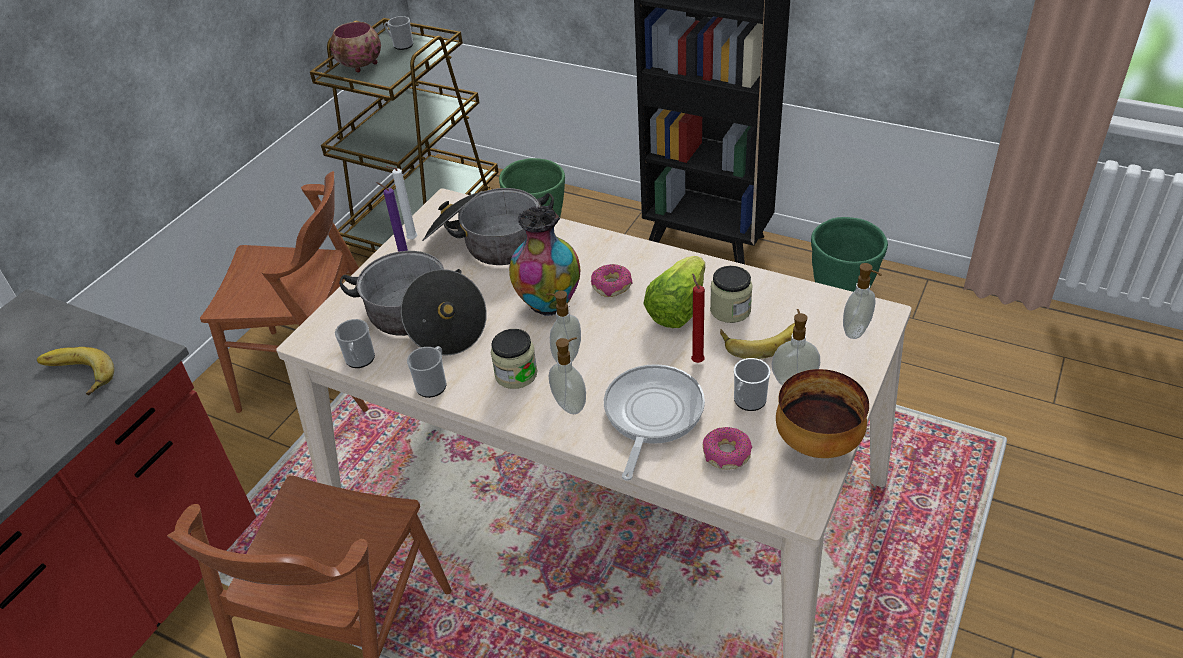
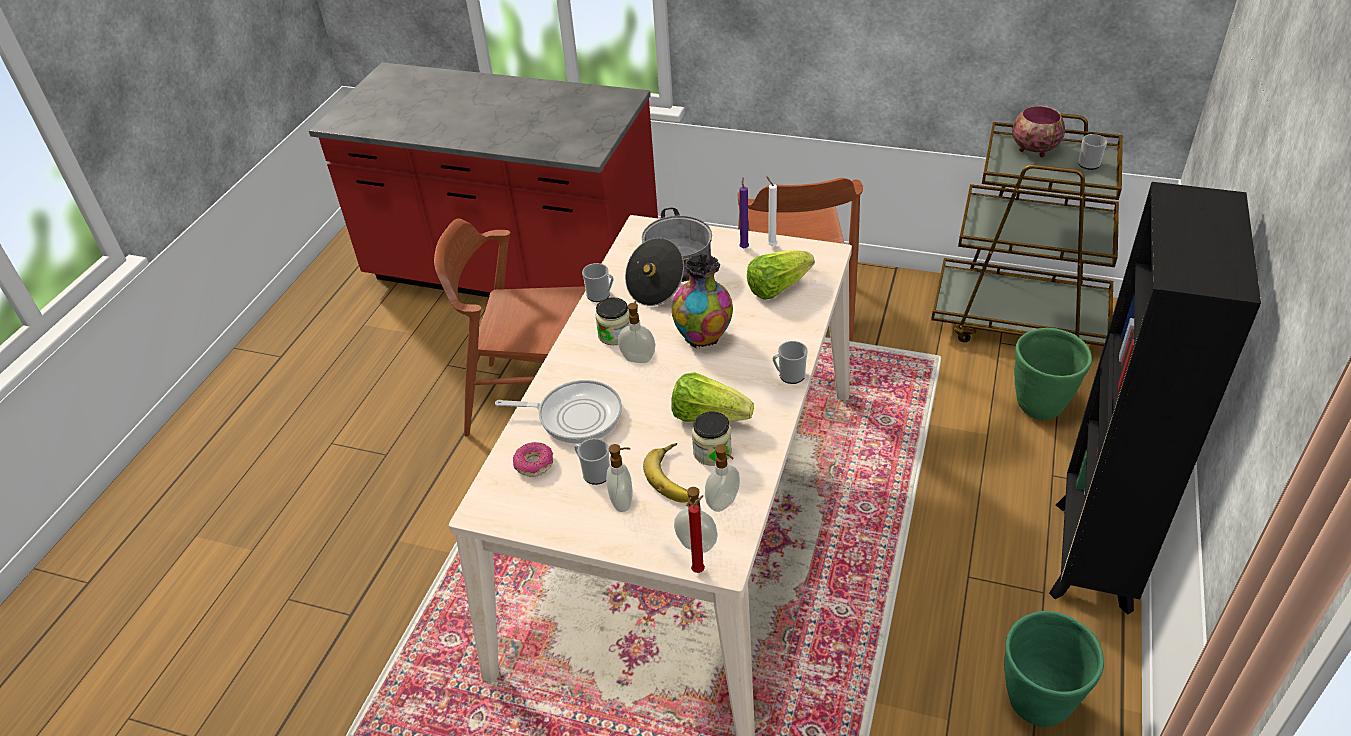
camera: 80 degrees right, 0 degrees up
(75, 376) = (567, 135): banana -> none
(360, 360) = (622, 255): mug -> mug (789, 376)
(487, 243) = (777, 287): cooking pot -> lettuce
(570, 404) = (584, 369): soap dispenser -> soap dispenser (723, 503)
(612, 286) = (733, 371): donut -> none
(696, 360) = (641, 436): red candle -> red candle (700, 569)
(816, 443) = (547, 520): bowl -> none

